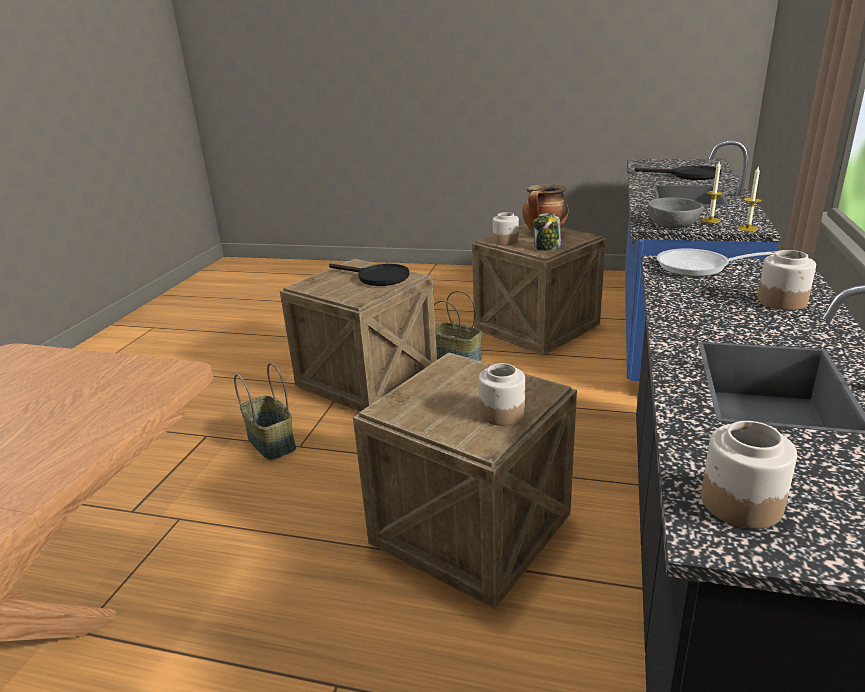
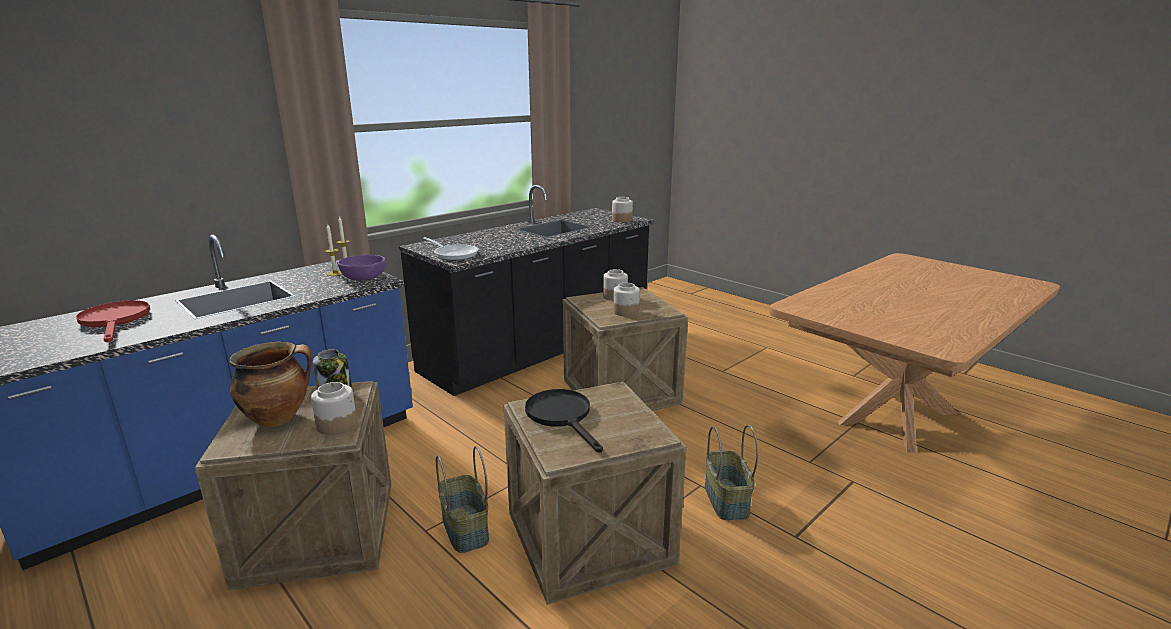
camera: 150 degrees left, 5 degrees down
(673, 224) = (363, 277): grey bowl -> purple bowl
(688, 176) = (115, 321): black frying pan -> red frying pan
(782, 301) = (475, 238): jar -> jar (625, 312)

